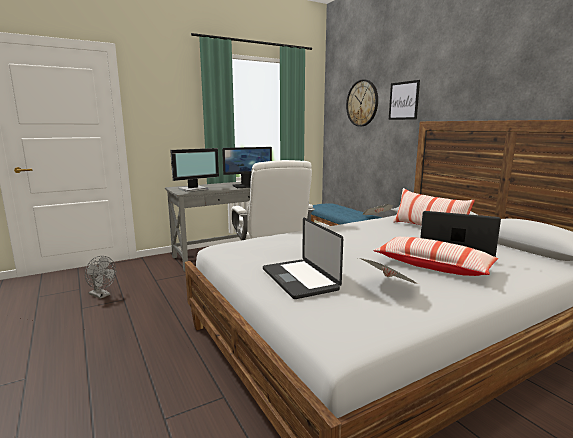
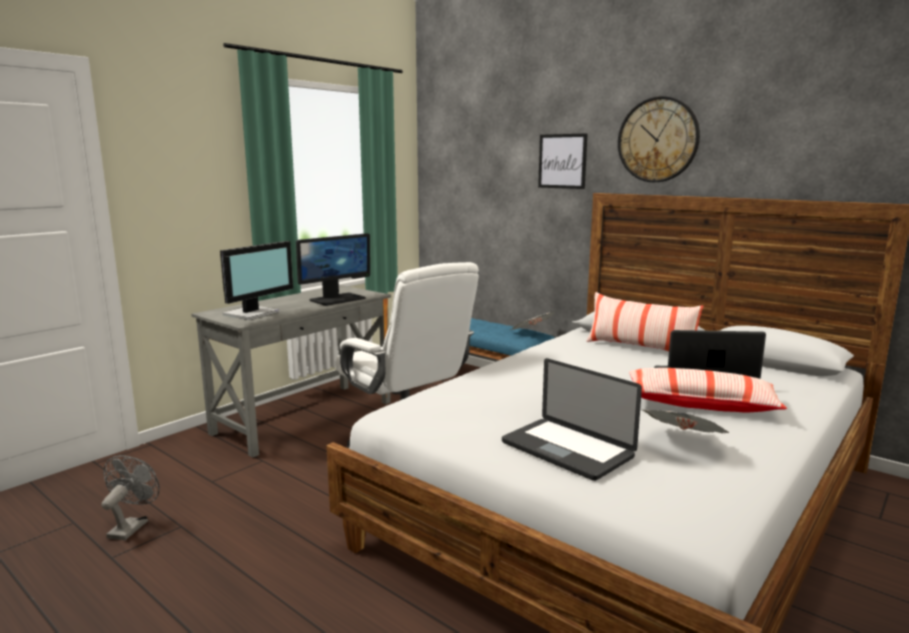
camera: 20 degrees left, 0 degrees up
(102, 295) = (131, 526): grey fan -> grey fan turned 90 degrees counterclockwise
(362, 103) = (490, 160): wall clock -> wall clock (658, 140)

